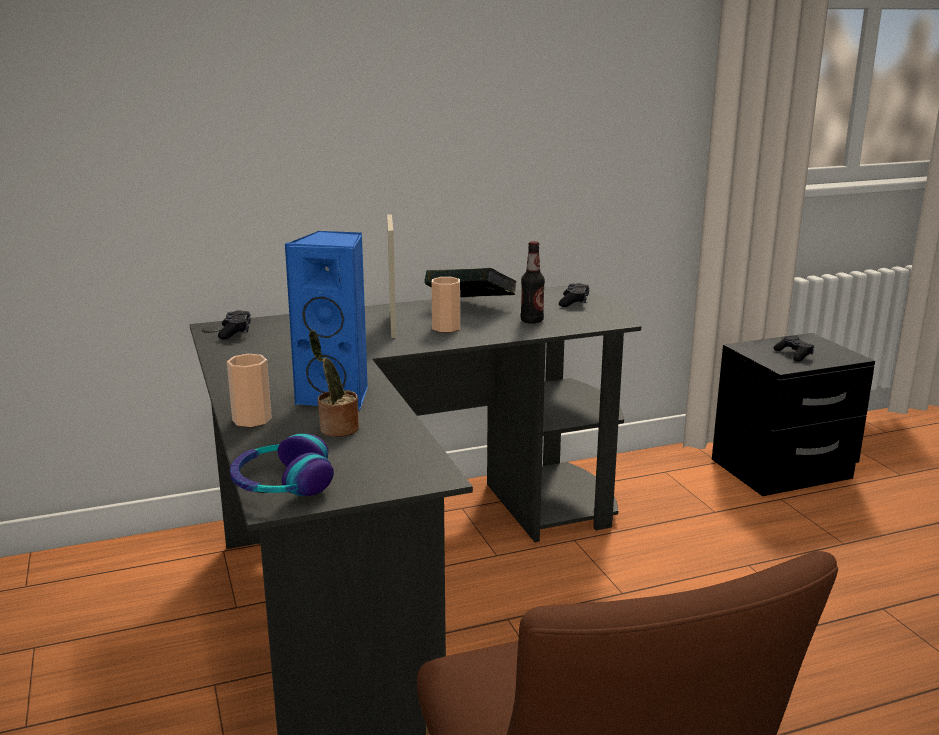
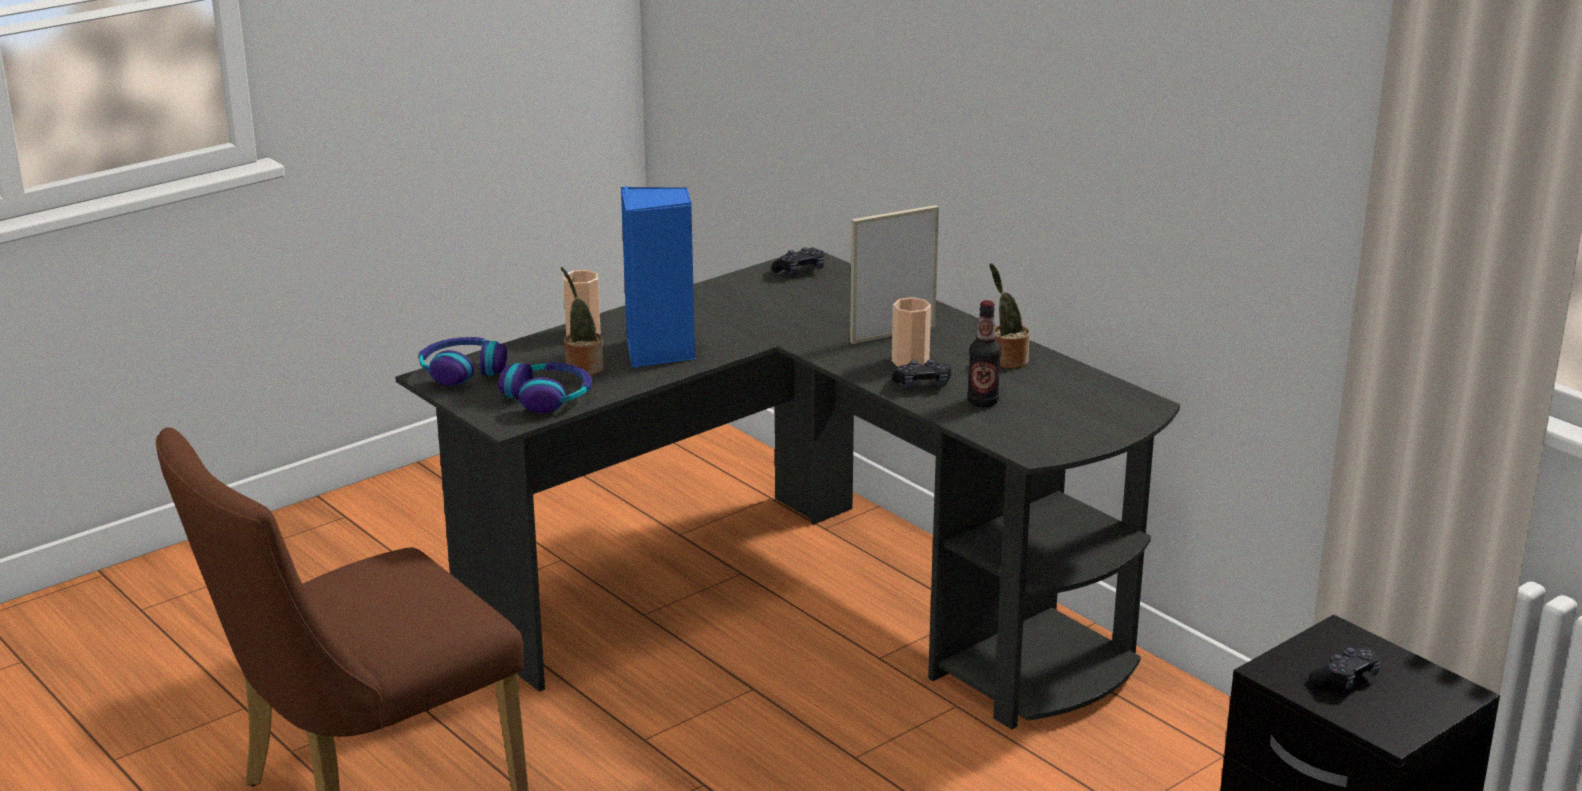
camera: 70 degrees right, 5 degrees up
(390, 451) = (548, 397): none -> headphones
(470, 307) = (1006, 361): book -> potted plant
(574, 302) = (1094, 416): black game controller -> black game controller (922, 384)

